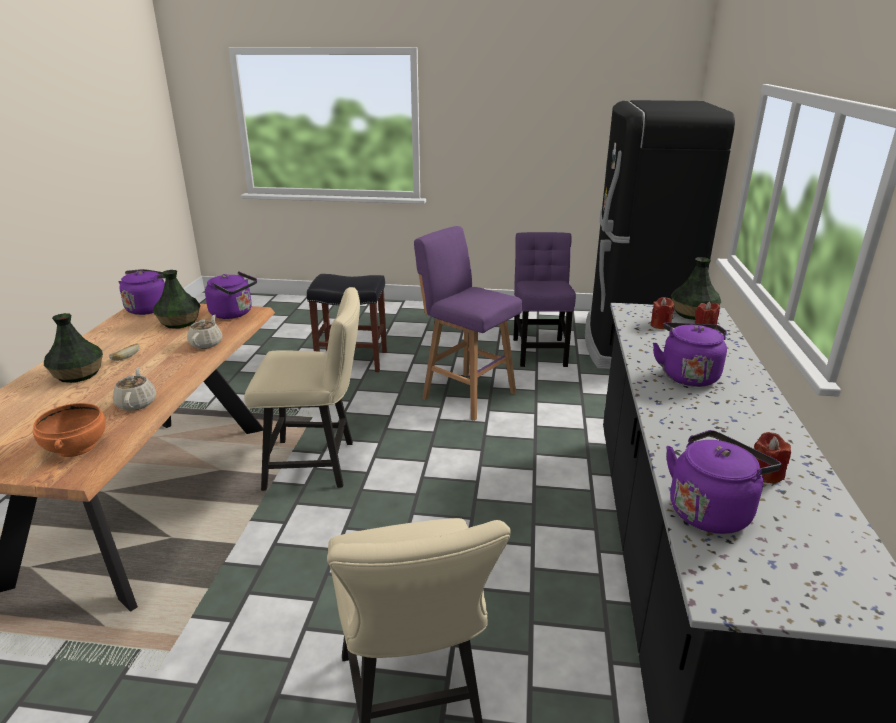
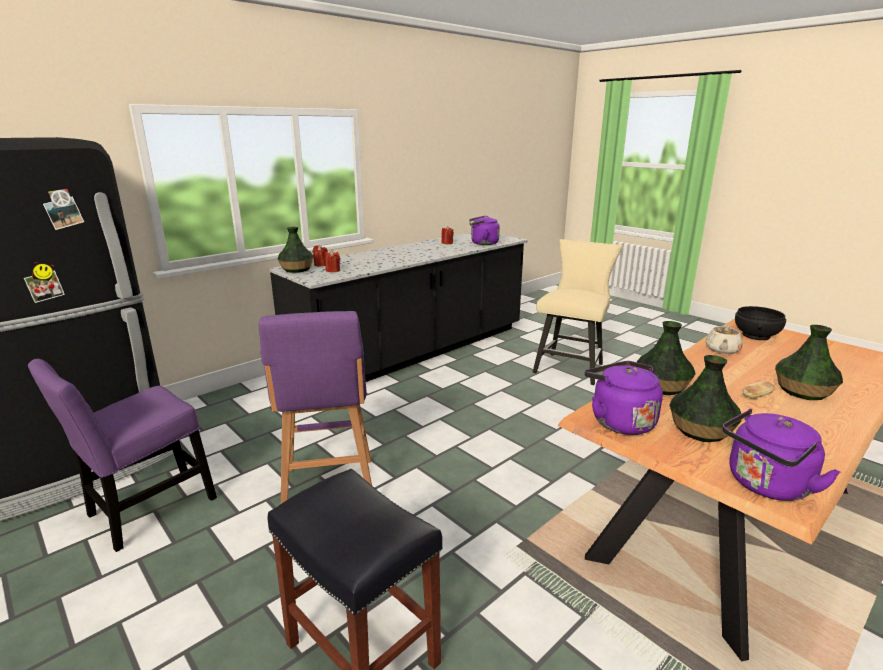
camera: 140 degrees left, 5 degrees down
(75, 447) = (756, 336): orange bowl -> black bowl
(206, 343) = (661, 386): beige teapot -> vase
(318, 464) = (547, 483): beige chair -> none
(687, 375) = (391, 258): purple kettle -> none

